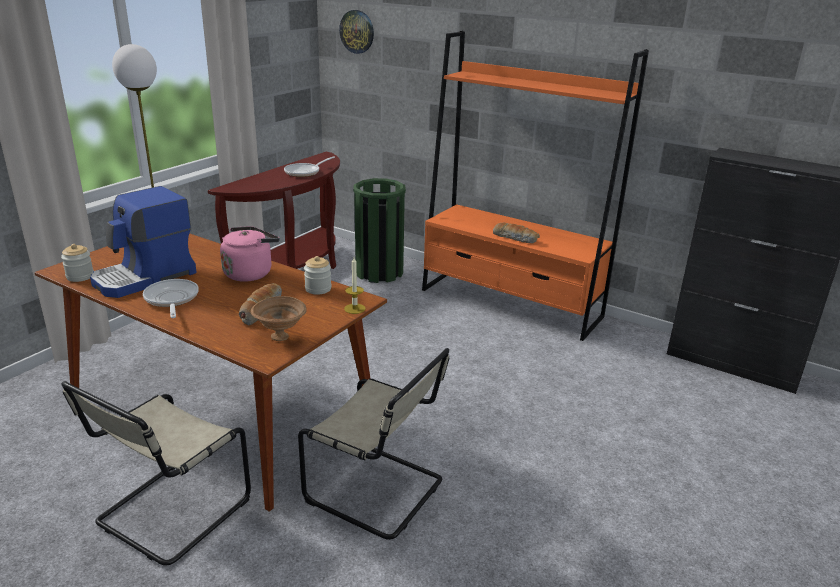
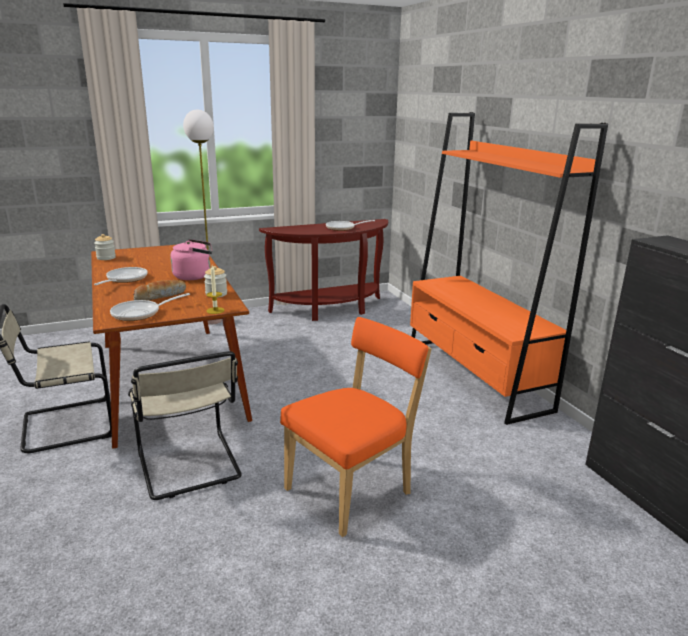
camera: 35 degrees right, 5 degrees down
(145, 278) = (135, 265): coffee machine -> none
(281, 337) = (140, 313): brown bowl -> frying pan
(357, 31) = (415, 118): wall clock -> none
(379, 272) = (392, 325): green trash can -> none
(515, 238) = (471, 308): bread -> none
(543, 446) = (353, 489): none -> orange chair

